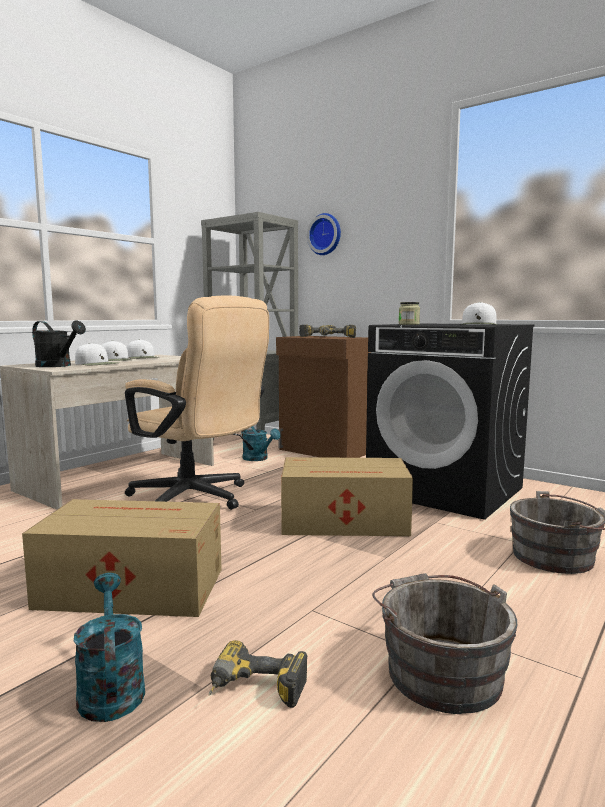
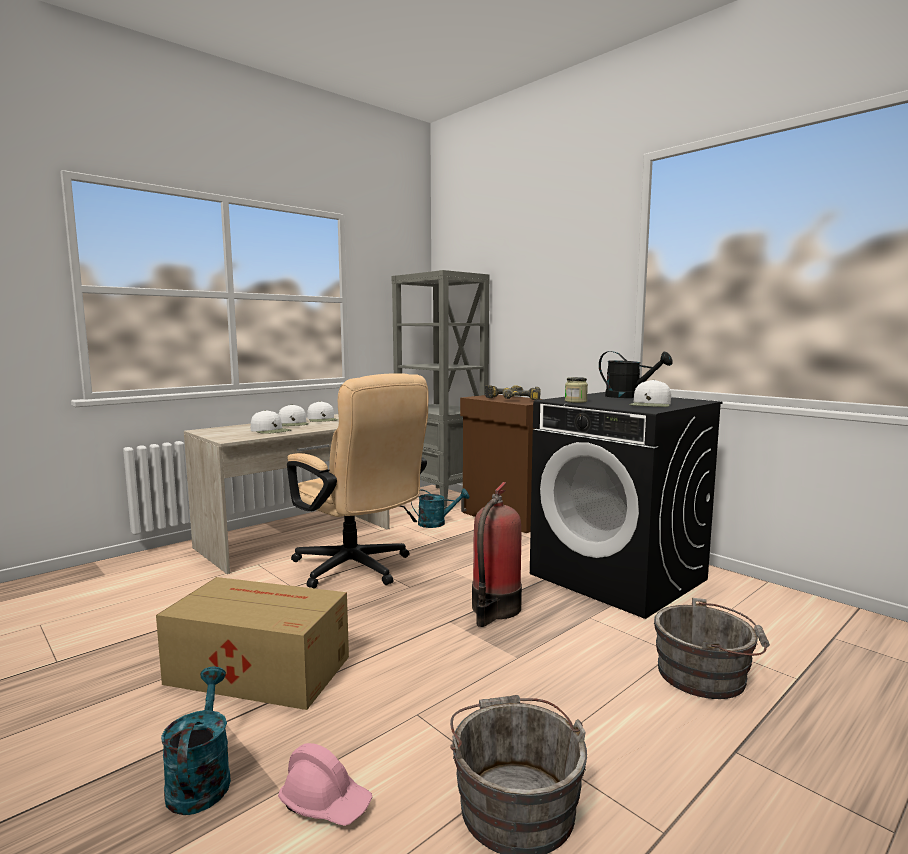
camera: 10 degrees right, 0 degrees up
(58, 366) = (233, 433): black watering can -> black watering can (629, 396)
(255, 692) = (326, 802): power drill -> pink hard hat
(258, 459) = (437, 523): turquoise watering can -> turquoise watering can turned 60 degrees counterclockwise
(325, 234) = (516, 290): wall clock -> none
(346, 522) = (494, 609): cardboard box -> fire extinguisher

